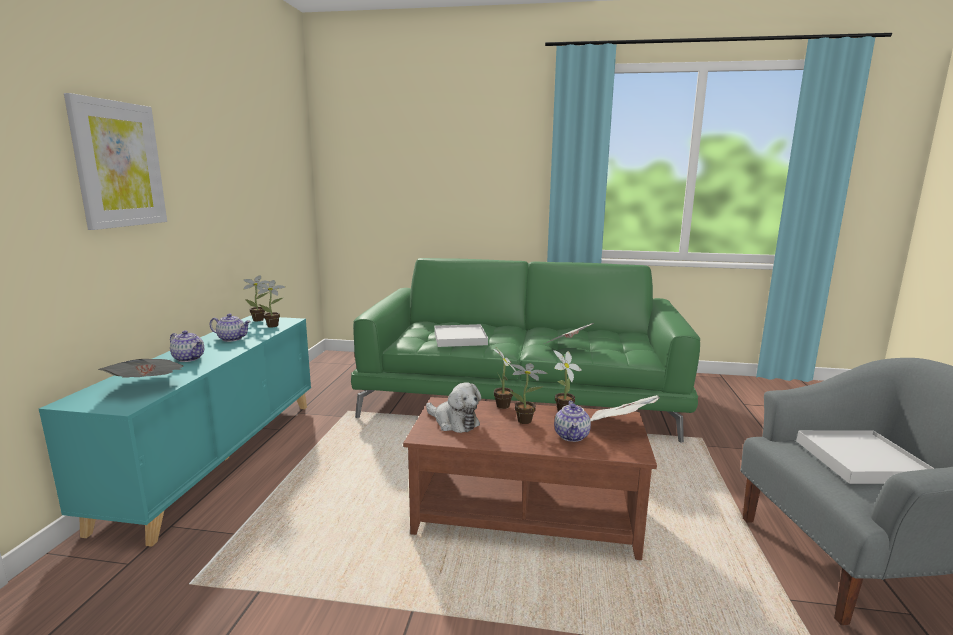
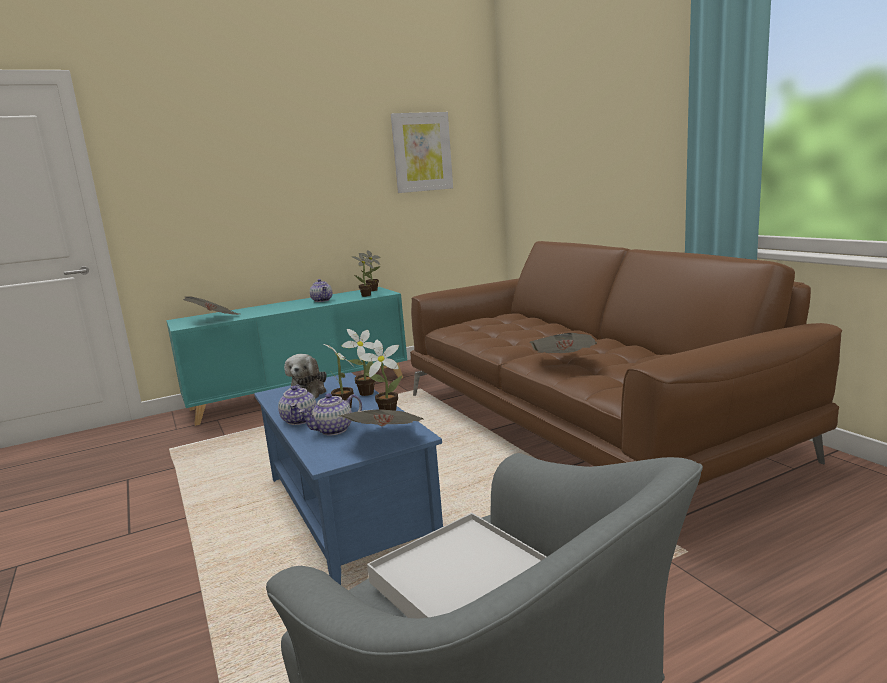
camera: 55 degrees right, 0 degrees up
(118, 164) = (239, 163): picture -> picture (422, 152)
(189, 358) = (271, 308): teapot -> teapot (300, 420)
(460, 338) = (493, 333): white tray -> none
(522, 396) = (582, 424): green sofa -> brown sofa
(526, 514) = (350, 509): brown coffee table -> blue coffee table

